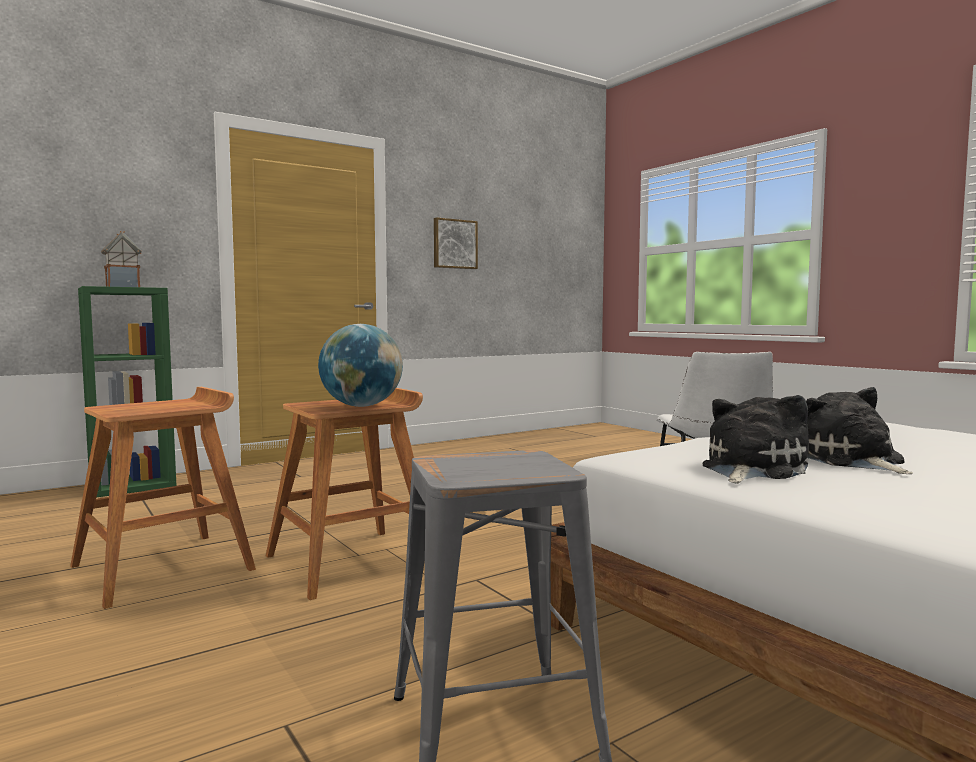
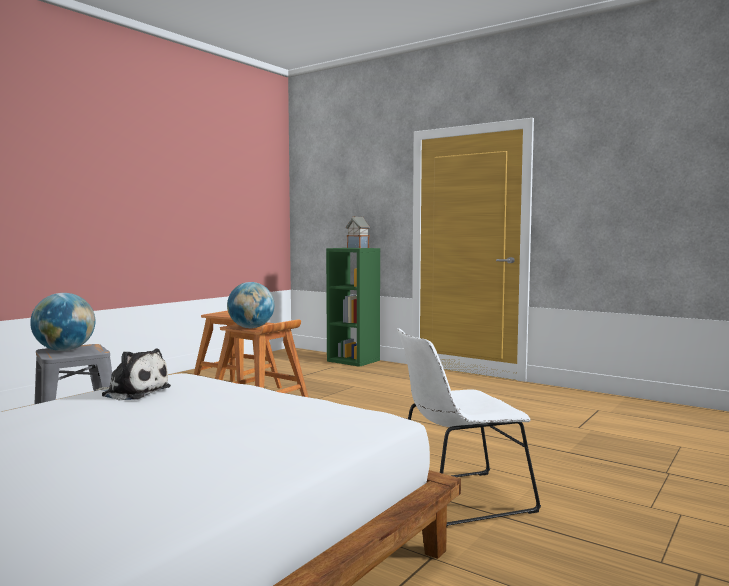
camera: 70 degrees right, 0 degrees up
(454, 244) = (603, 201): picture -> none
(484, 469) = (65, 350): none -> globe
(851, 460) = (165, 411): plush toy -> none

